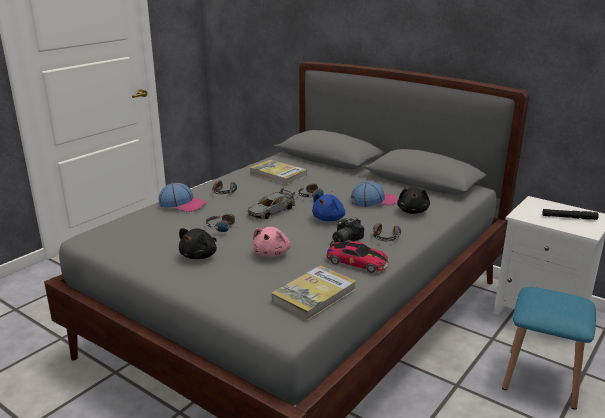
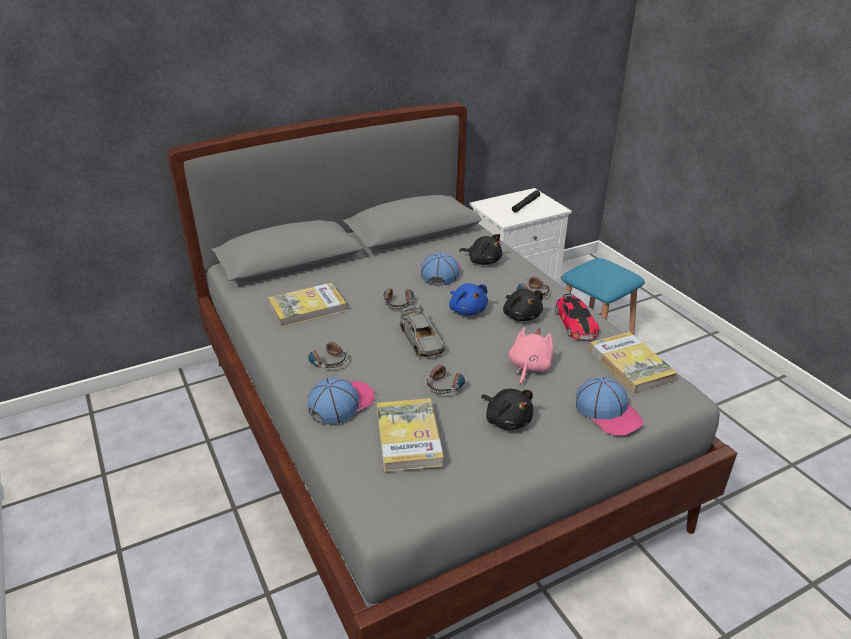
camera: 65 degrees left, 10 degrees up
(158, 227) = (408, 437): none -> book
(234, 292) = (608, 413): none -> cap
(272, 253) = (528, 367): pink plush toy -> pink plush toy turned 105 degrees counterclockwise
(344, 239) = (521, 315): camera -> black plush toy
(357, 262) = (575, 323): toy car -> toy car turned 120 degrees clockwise

